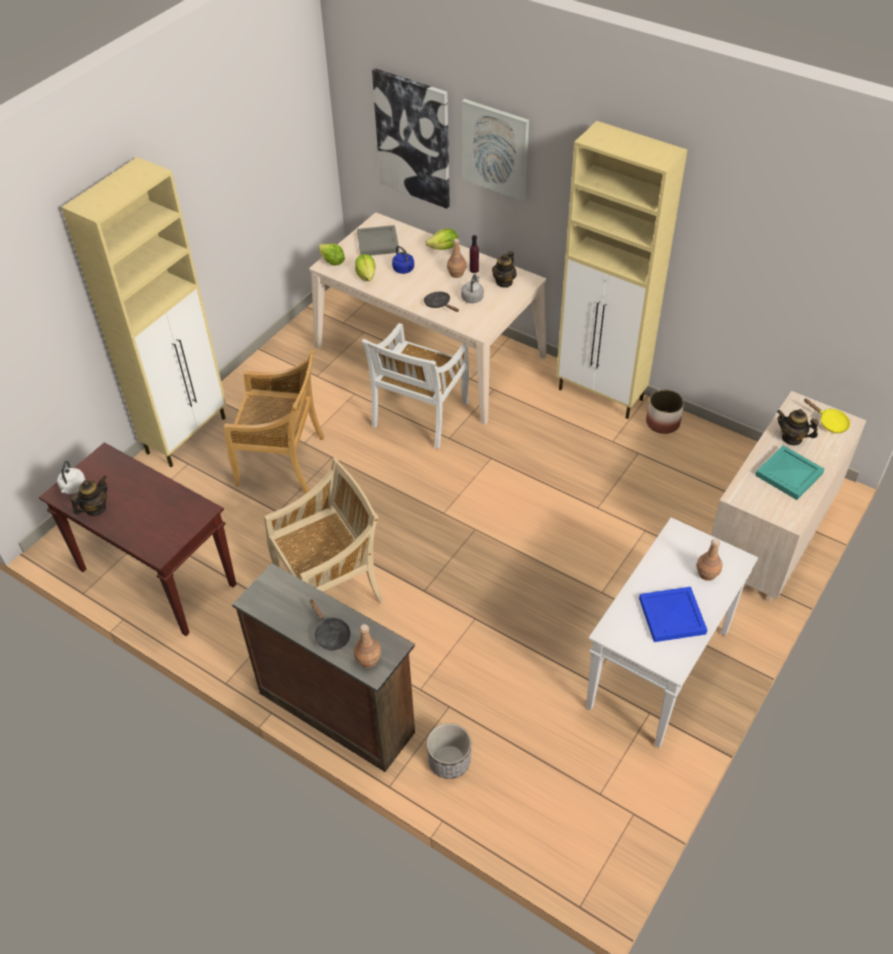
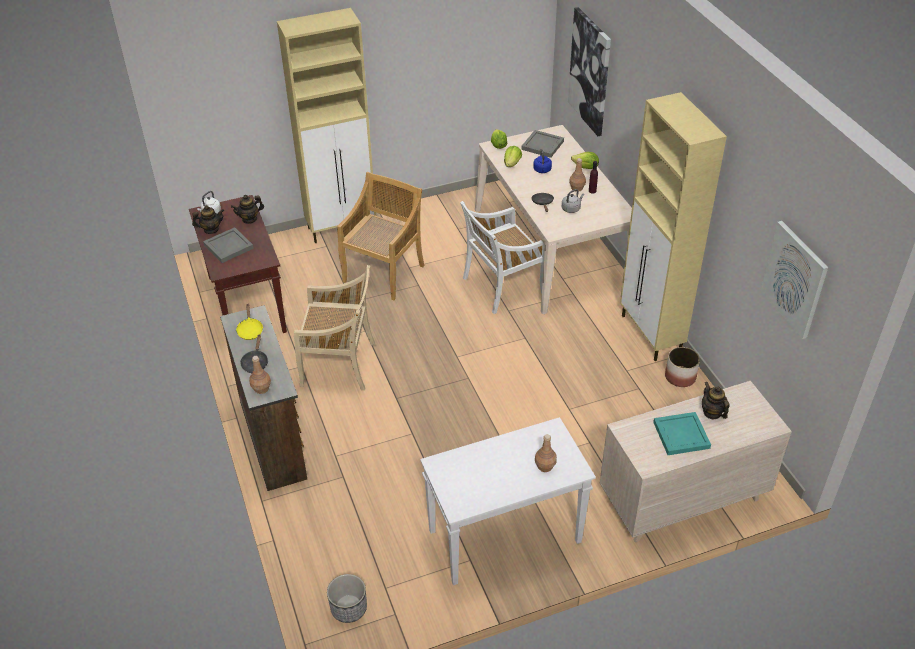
camera: 35 degrees right, 5 degrees down
(138, 517) = (229, 246): none -> grey tray
(282, 462) = (384, 272): beige chair -> beige chair turned 105 degrees counterclockwise
(449, 761) = (311, 508): planter -> planter (348, 608)
(495, 149) = (629, 97): picture -> picture (794, 279)
(504, 282) = (606, 208): teapot -> teapot (249, 219)
(672, 615) = (491, 478): blue tray -> none
(830, 423) = (757, 418): yellow frying pan -> yellow frying pan (250, 330)

